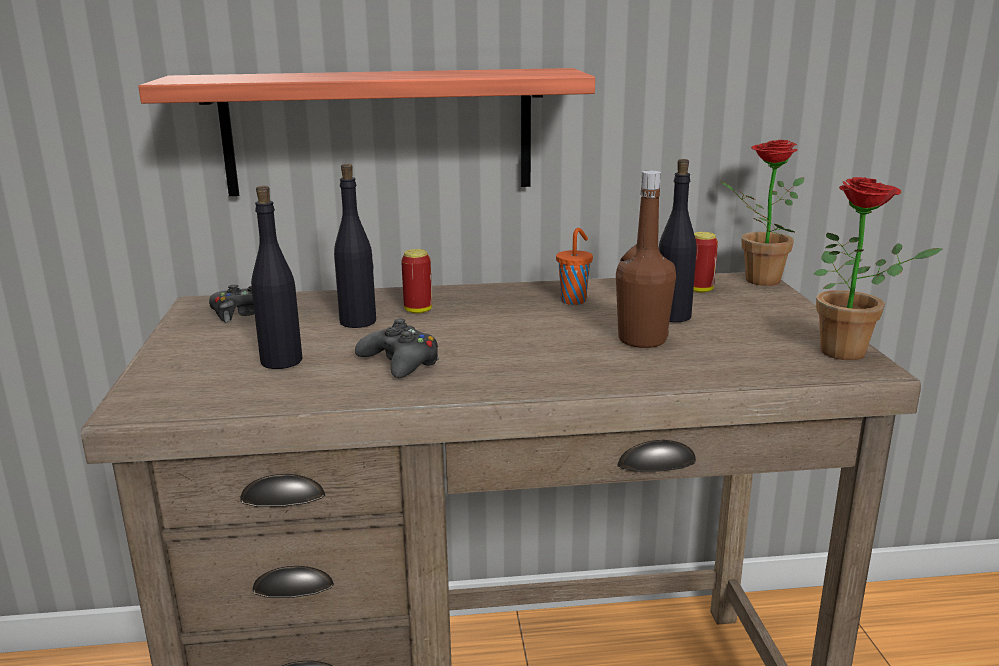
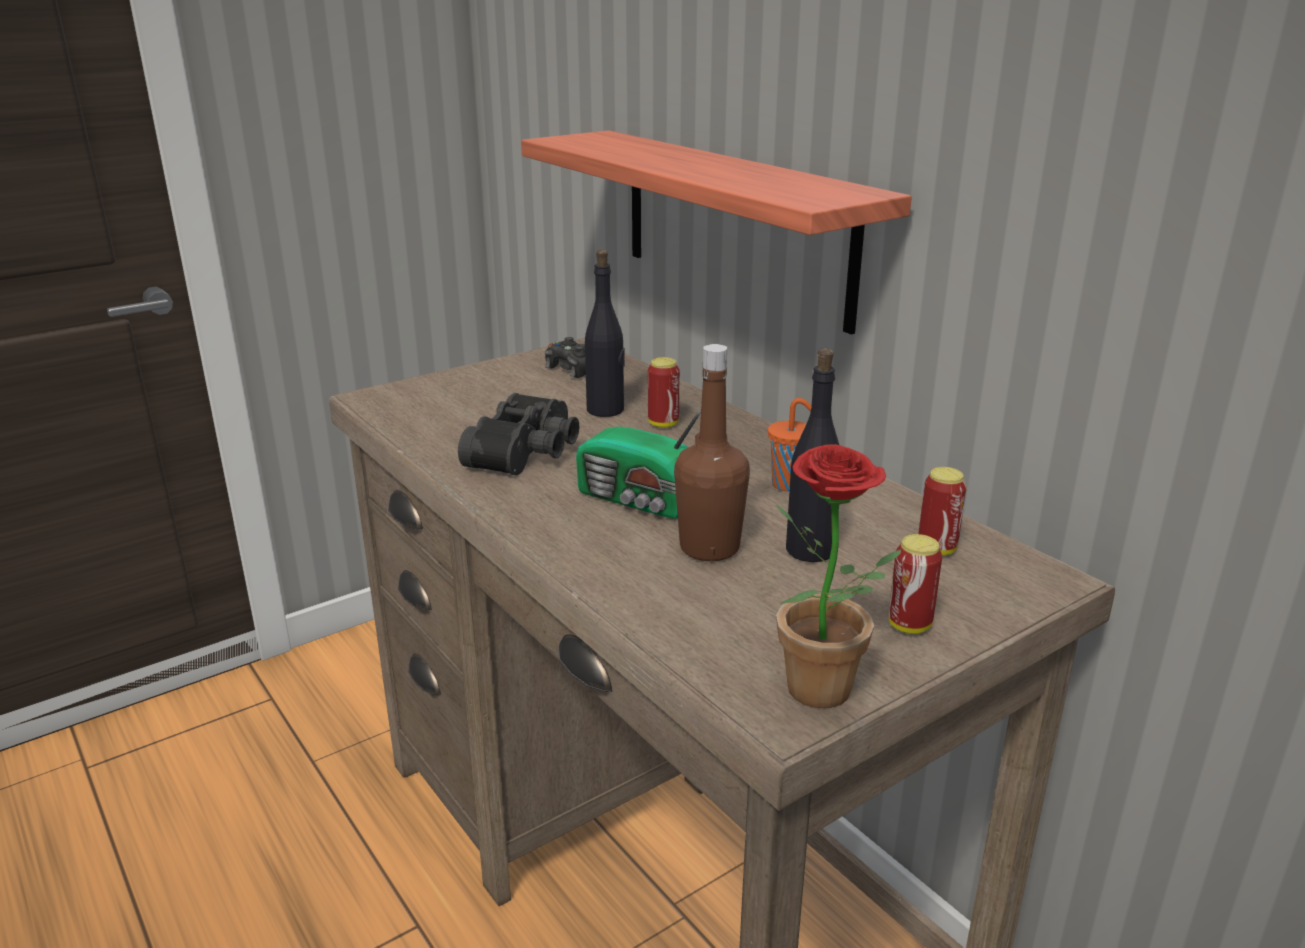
camera: 60 degrees right, 5 degrees up
(281, 361) = (489, 411): black bottle -> none
(400, 362) = (529, 453): black game controller -> black binoculars
(544, 344) = (639, 500): none -> radio
(754, 279) = (1043, 579): potted plant -> none
(784, 316) = (909, 625): none -> can

